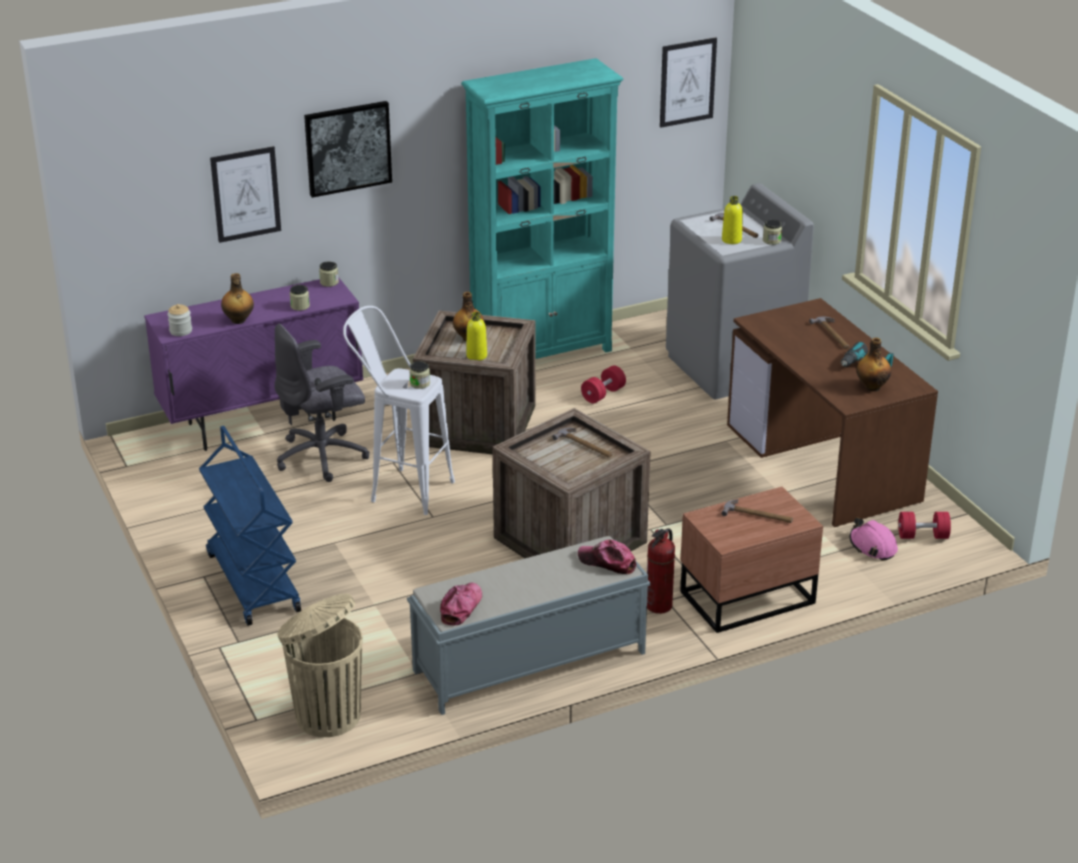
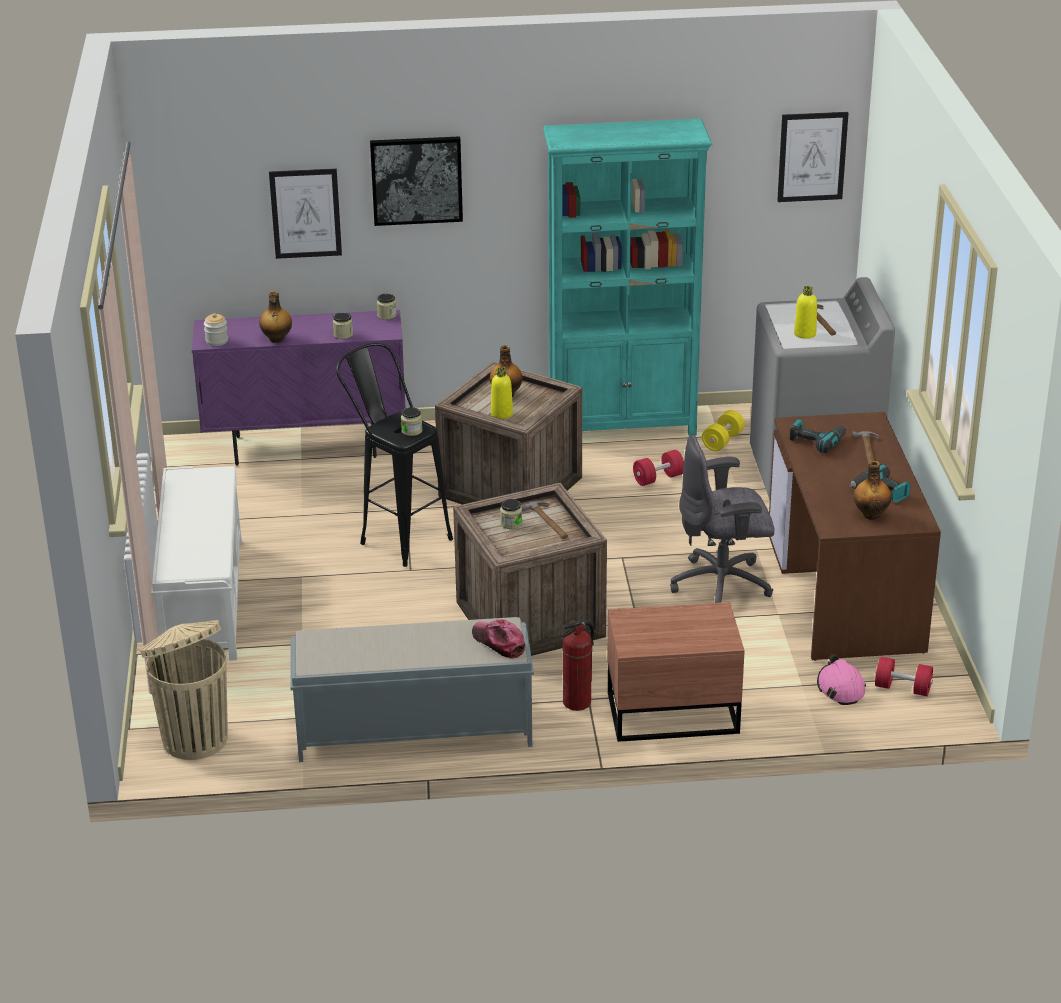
camera: 20 degrees right, 0 degrees up
(252, 582) = (203, 599): blue cart -> white bench
(323, 456) = (342, 491): grey office chair -> grey office chair (723, 585)
(401, 489) = (396, 536): white stool -> black stool
(461, 607) = (329, 657): cap -> none
(637, 352) = (722, 441): none -> yellow dumbbell
(758, 515) = (683, 626): hammer -> none
(771, 240) = (847, 341): jar -> jar (511, 523)
(783, 332) = (817, 440): none -> power drill

